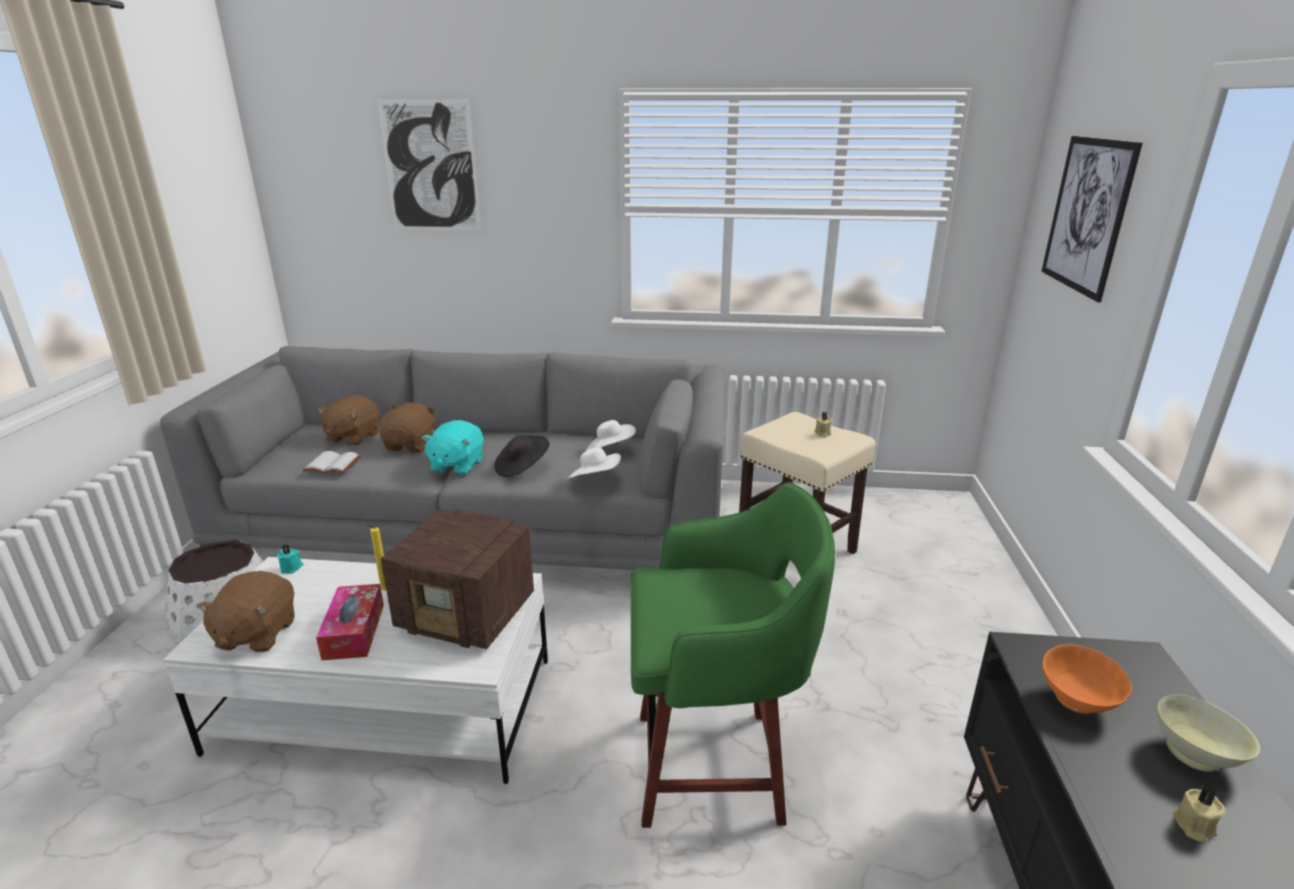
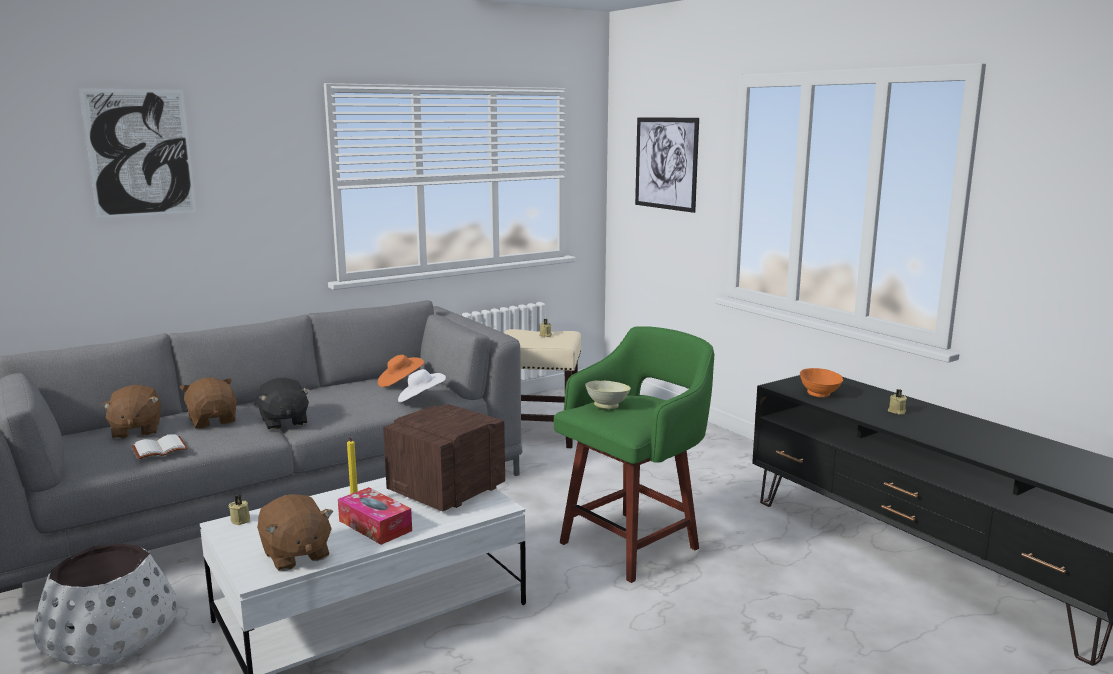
camera: 40 degrees left, 10 degrees down
(292, 568) = (241, 520): turquoise candle -> beige candle
(456, 466) = (284, 422): turquoise plush toy -> black plush toy
(468, 615) = (444, 491): radio -> radio turned 150 degrees clockwise
(522, 468) = (348, 408): black hat -> none
(610, 451) = (400, 383): white hat -> orange hat
(1196, 756) = (874, 395): beige bowl -> beige bowl (608, 406)

